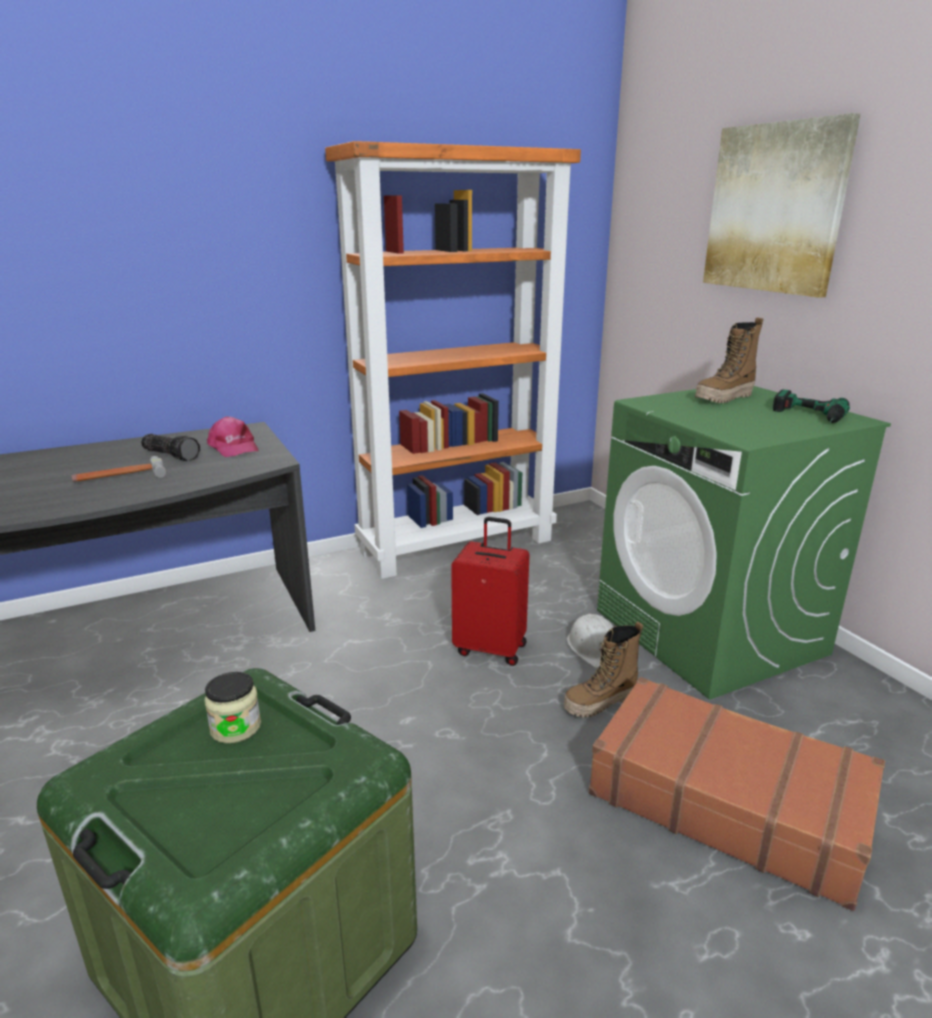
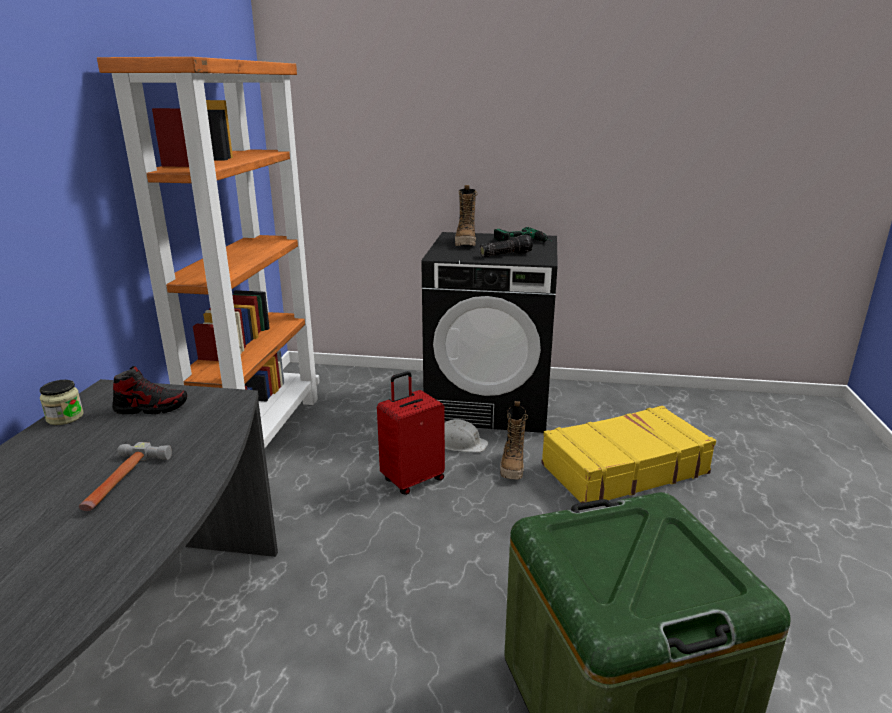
camera: 55 degrees left, 0 degrees up
(172, 455) = (108, 442): flashlight -> flashlight (505, 254)
(233, 447) = (151, 408): pink cap -> shoe
(235, 727) = (592, 545): jar -> jar (65, 417)
(710, 632) = (490, 402): green washing machine -> black washing machine
(726, 801) = (623, 468): brown suitcase -> yellow suitcase
(775, 208) = (441, 110): picture -> none

